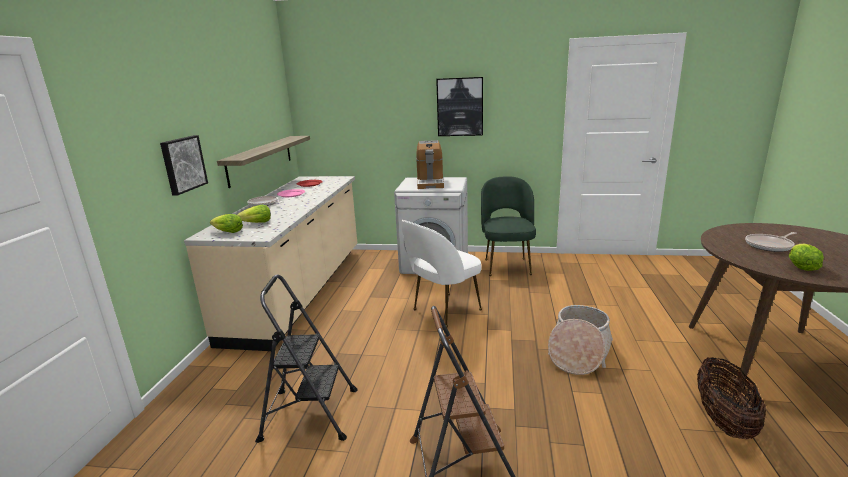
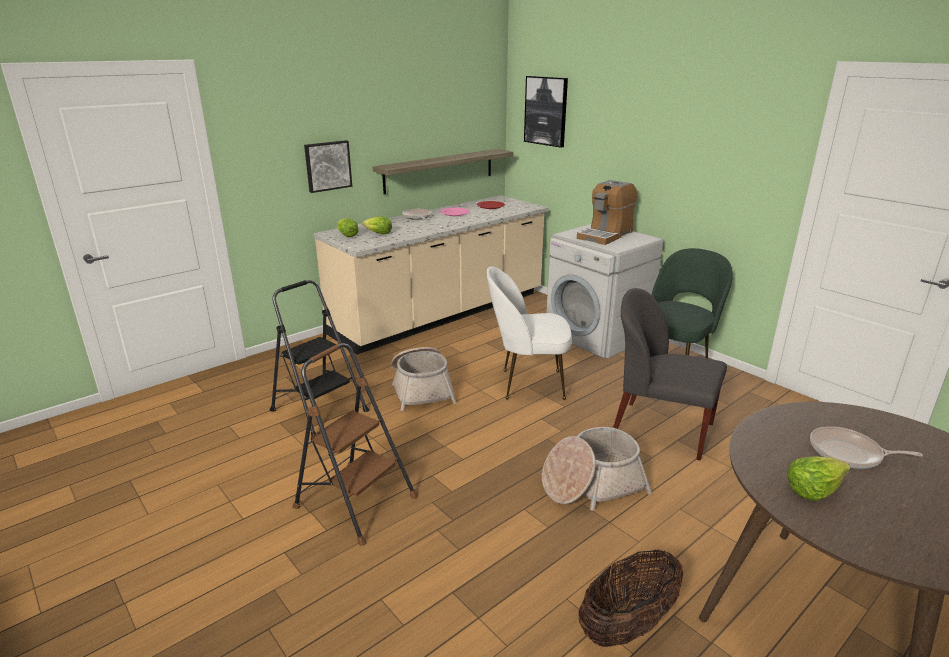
camera: 40 degrees right, 5 degrees up
(374, 350) = (421, 389): none -> basket
(460, 107) = (672, 144): picture -> picture (546, 111)
(556, 302) = (659, 429): none -> grey chair

